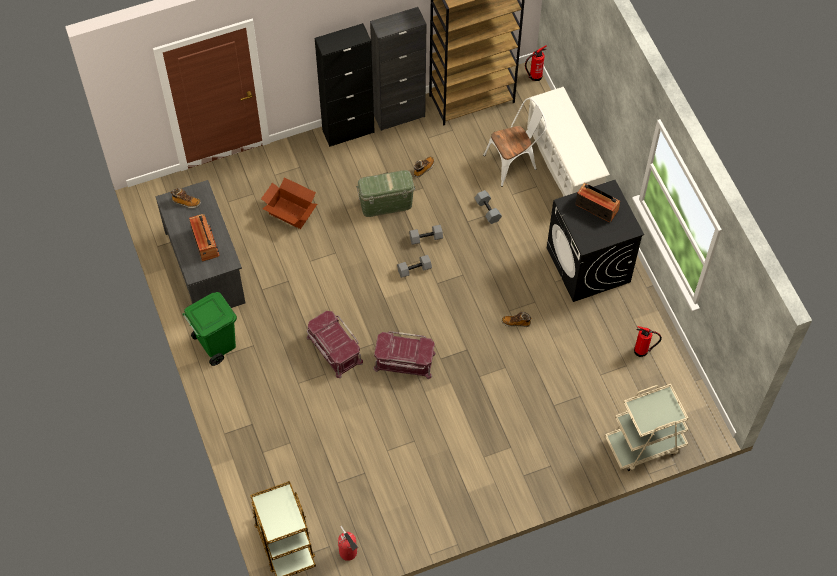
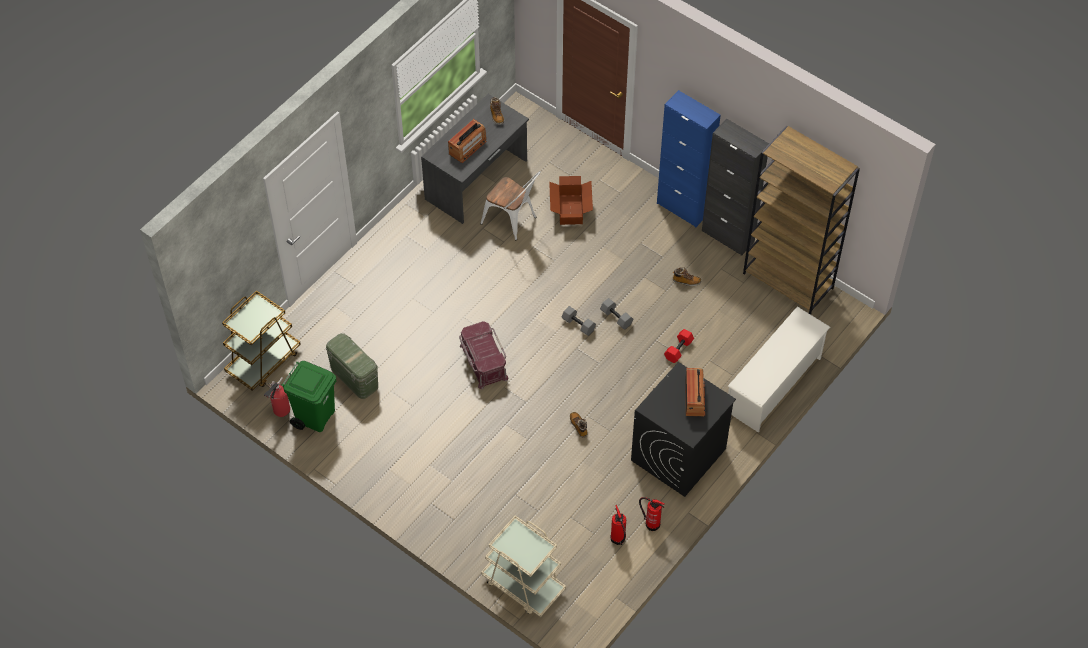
camera: 60 degrees right, 5 degrees down
(216, 344) = (410, 224): green trash can -> green trash can (315, 416)
(334, 349) = (460, 306): red storage box -> none
(348, 131) = (682, 208): black cabinet -> blue cabinet
(386, 204) = (629, 272): green storage box -> green storage box (355, 377)
(487, 210) = (678, 349): grey dumbbell -> red dumbbell
(514, 162) = (746, 345): white chair -> white chair (513, 221)
(534, 76) = (851, 316): fire extinguisher -> fire extinguisher (651, 523)

